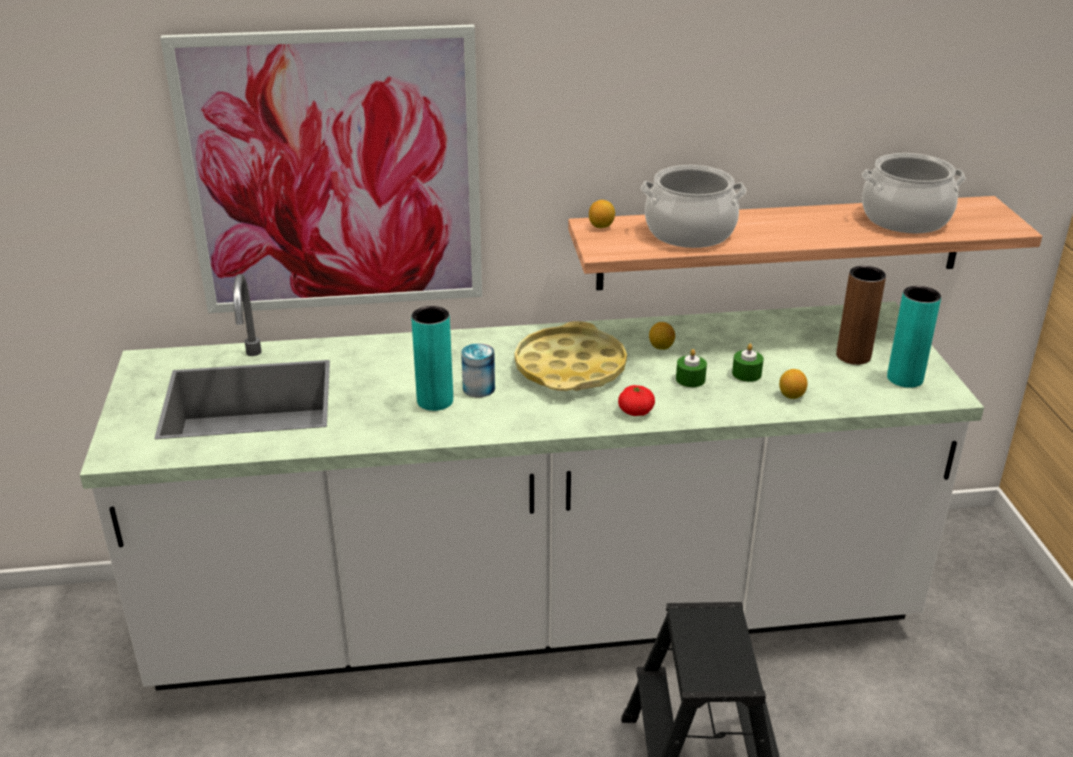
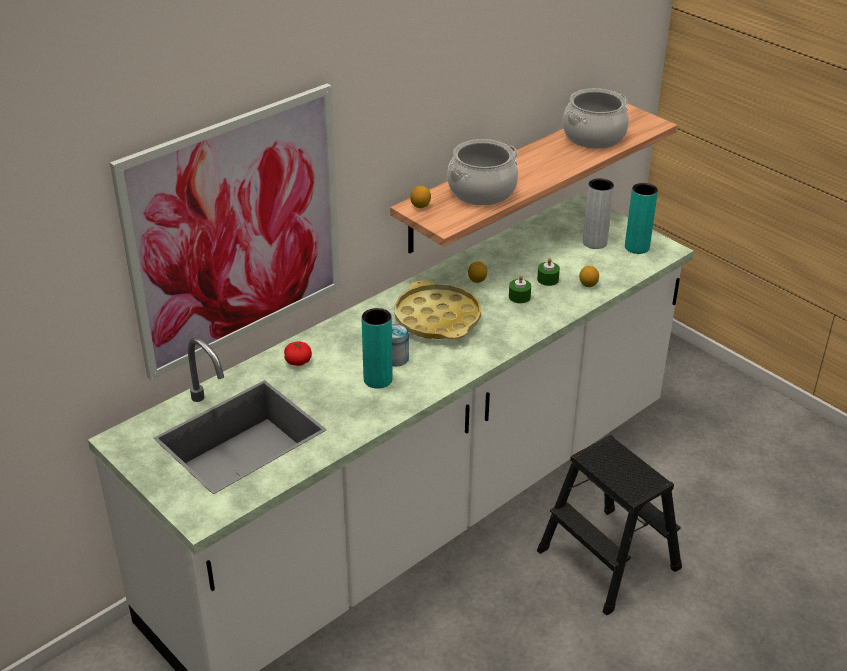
camera: 35 degrees left, 5 degrees up
(635, 411) = (512, 333): tomato -> tomato (298, 361)
(853, 356) = (594, 242): brown vase -> grey vase

